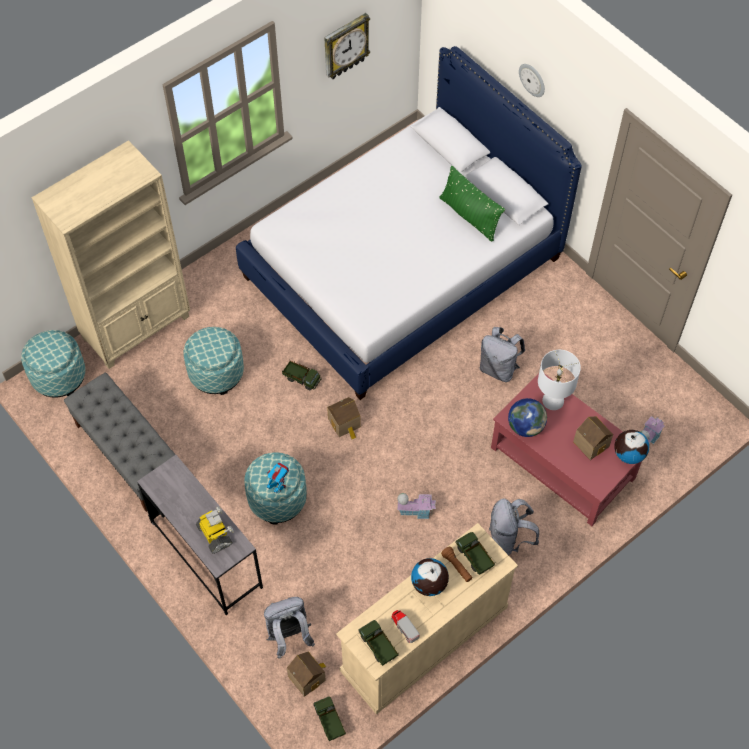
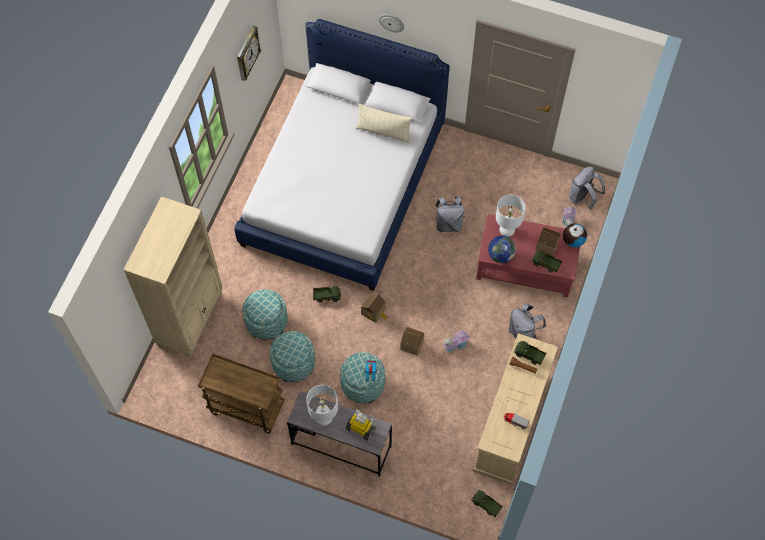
camera: 30 degrees left, 5 degrees up
(58, 376) = (159, 380): ottoman -> ottoman (293, 363)
(129, 455) = (245, 408): grey bench -> brown cart
(182, 498) = (324, 417): none -> white table lamp
(289, 636) = (427, 467): grey backpack -> grey backpack (583, 198)
(308, 677) = (455, 486): toy house -> toy house (412, 343)
(378, 646) = (507, 442): toy truck -> toy truck (546, 264)
(429, 584) = (513, 387): globe -> none
(469, 216) = (384, 131): green pillow -> beige pillow

